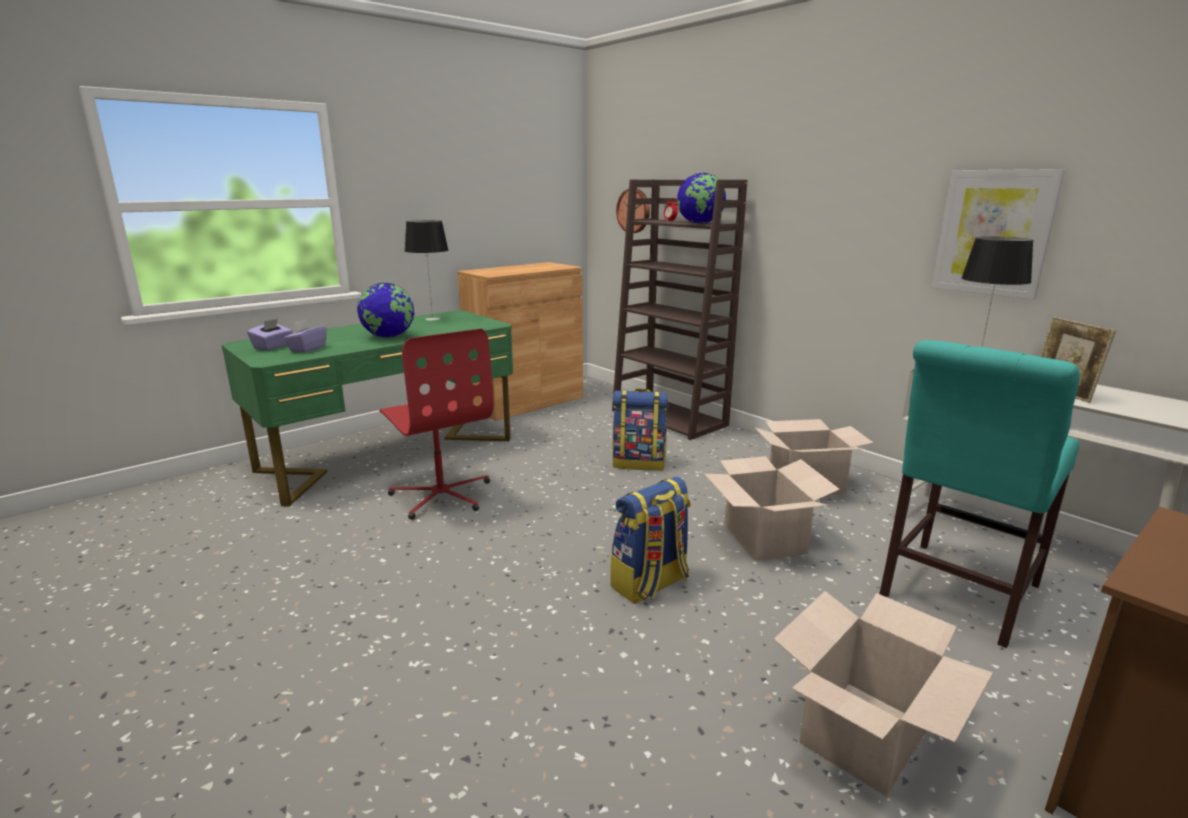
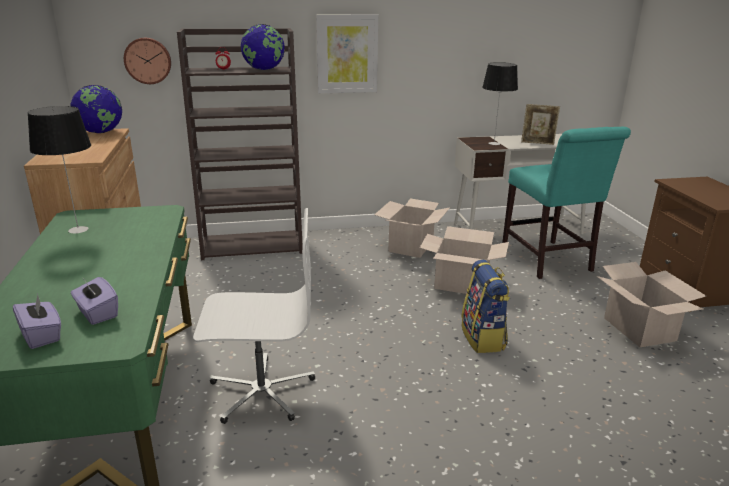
camera: 60 degrees left, 5 degrees up
(389, 337) = (124, 262): globe -> globe (101, 132)
(442, 495) = (261, 391): red office chair -> white office chair
(639, 463) = (315, 284): backpack -> none
(994, 233) = (472, 59): picture -> picture (347, 54)

